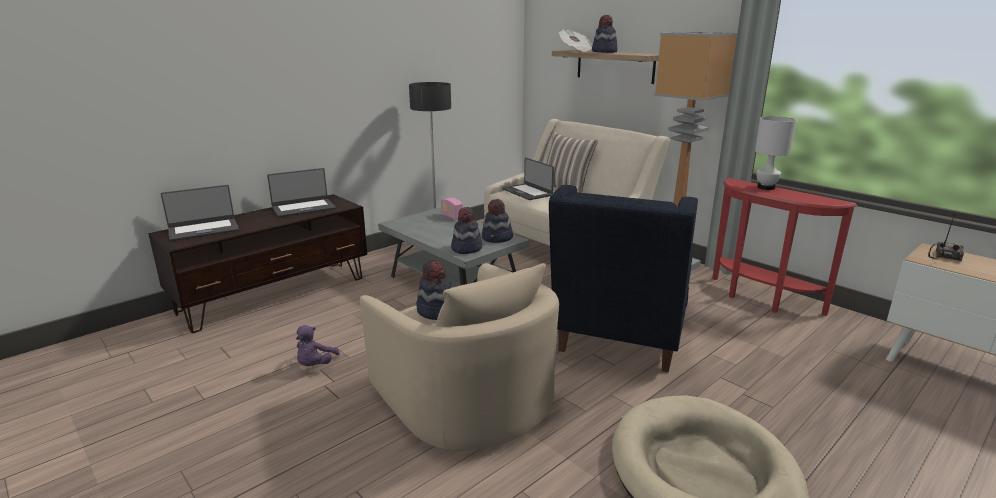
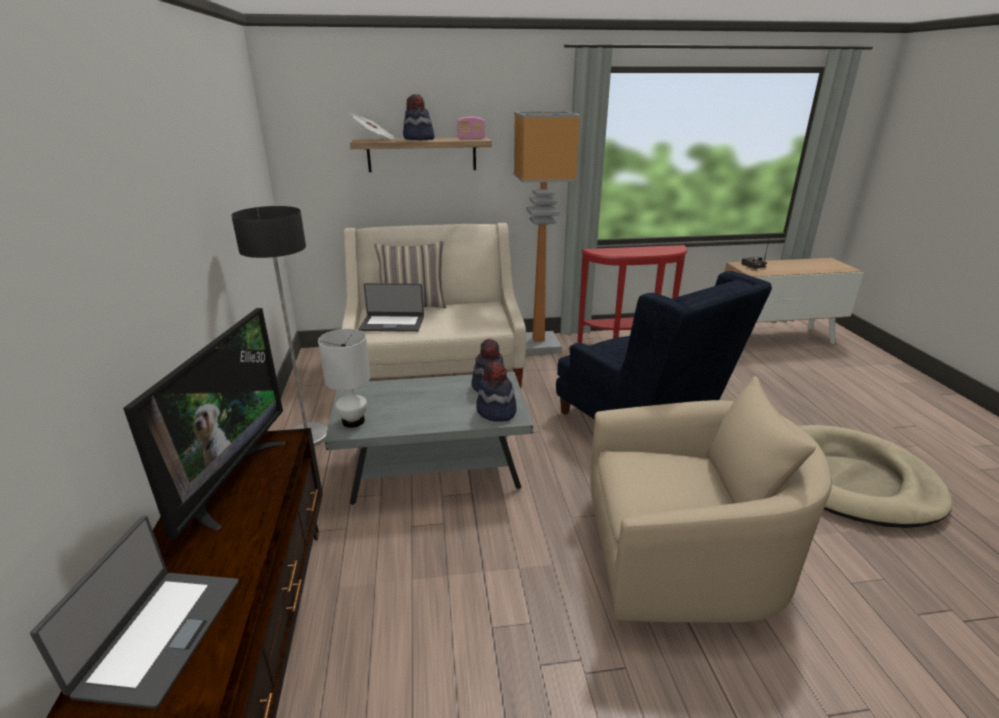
camera: 55 degrees left, 5 degrees up
(303, 208) = (230, 480): laptop -> television
(315, 365) = (524, 666): purple plush toy -> none
(436, 311) = (658, 487): hat -> none
(451, 216) = (384, 387): radio -> radio (471, 139)
(766, 187) = (623, 249): white table lamp -> white table lamp (353, 421)

